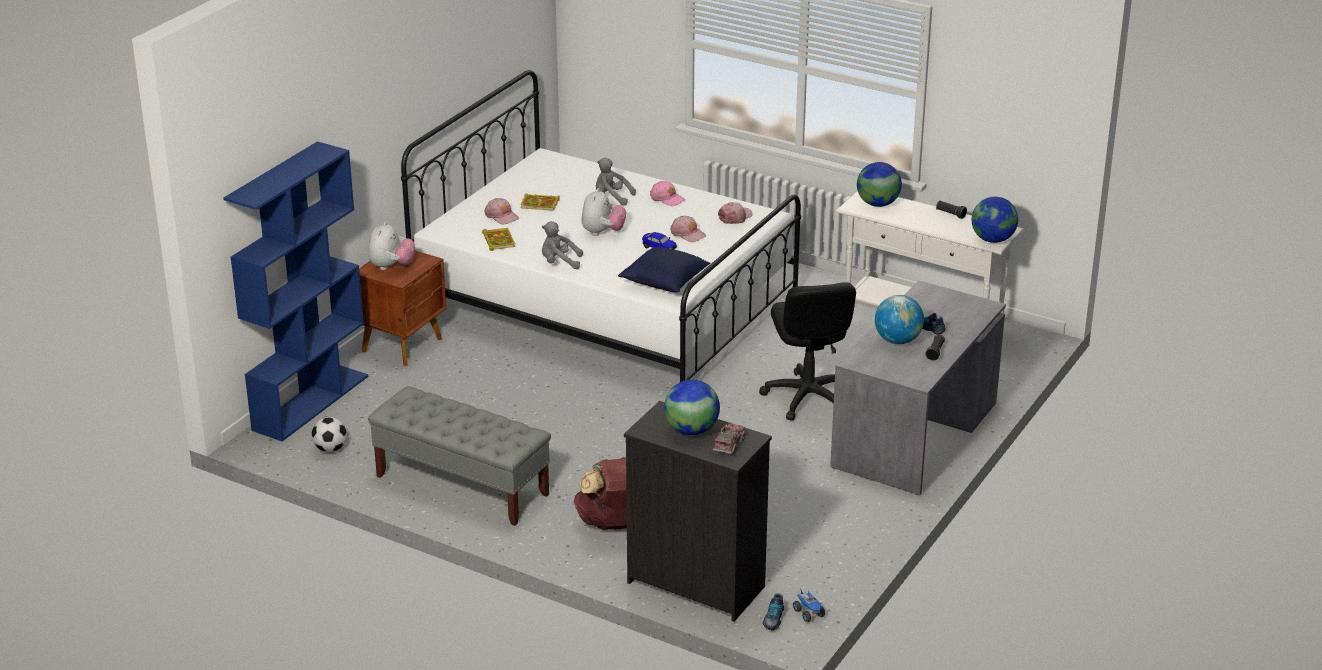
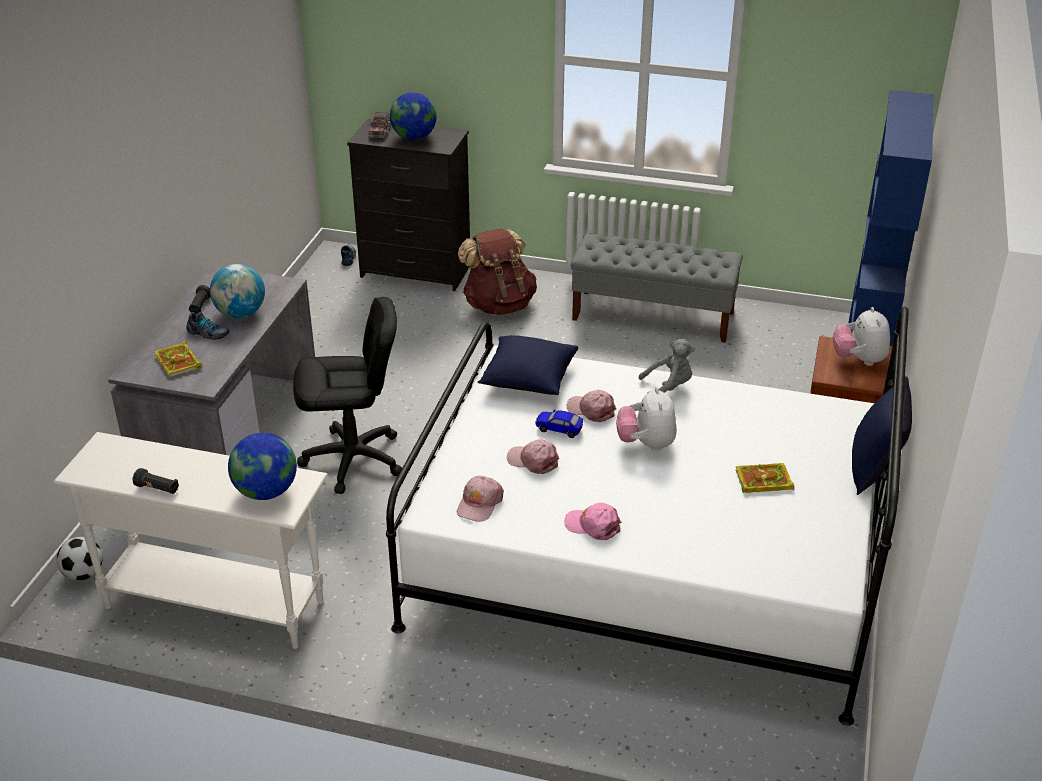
camera: 165 degrees right, 5 degrees up
(330, 449) = (797, 329): football -> football (84, 574)
(460, 200) = (874, 469): none -> blue pillow
(498, 240) = (767, 408): book -> book (179, 362)
(501, 216) = (796, 450): pink cap -> pink cap (591, 410)
(611, 198) = (672, 511): grey plush toy -> none
(807, 397) = (353, 460): black office chair -> black office chair turned 105 degrees clockwise
(809, 613) = (321, 264): toy truck -> none
(992, 239) = (104, 449): globe -> none

